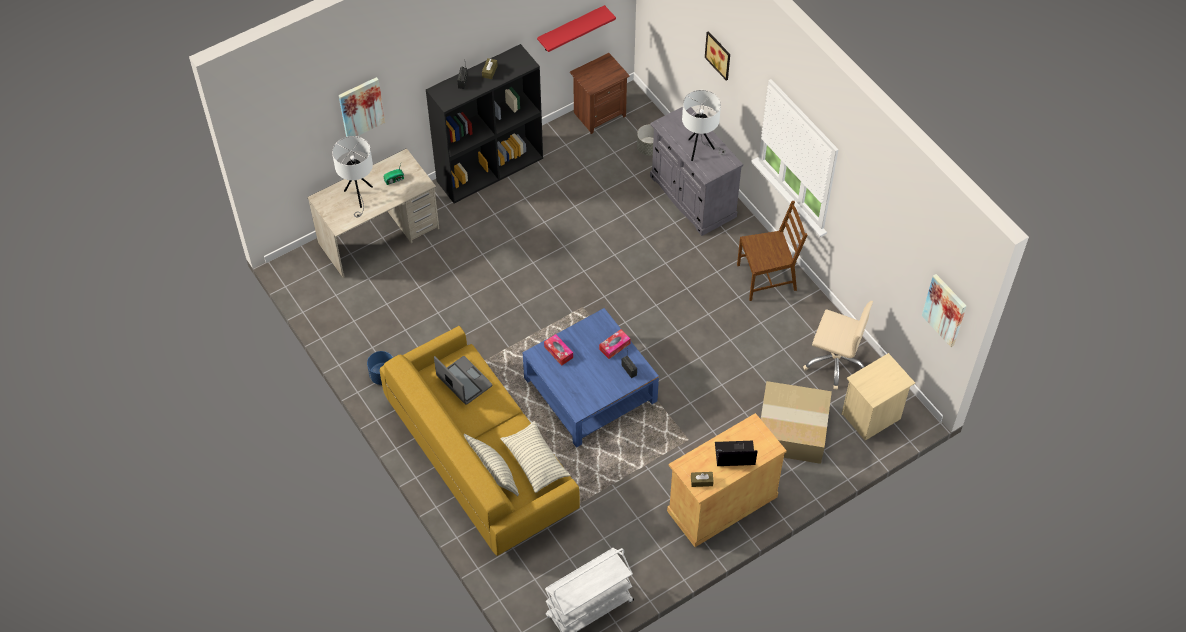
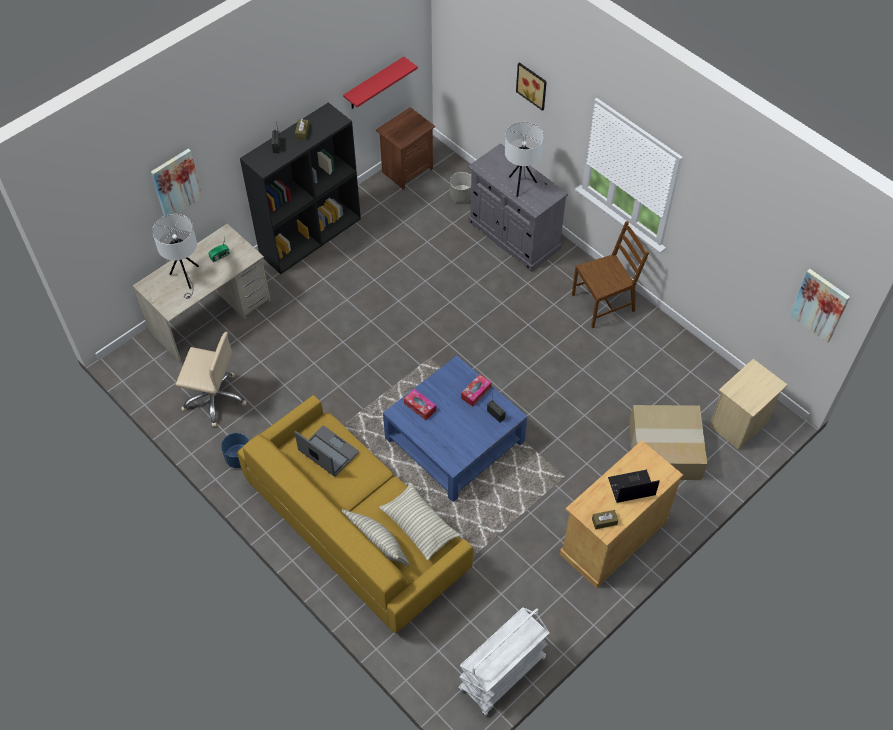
camera: 10 degrees left, 0 degrees up
(835, 362) = (689, 375): beige office chair -> beige office chair (214, 398)

